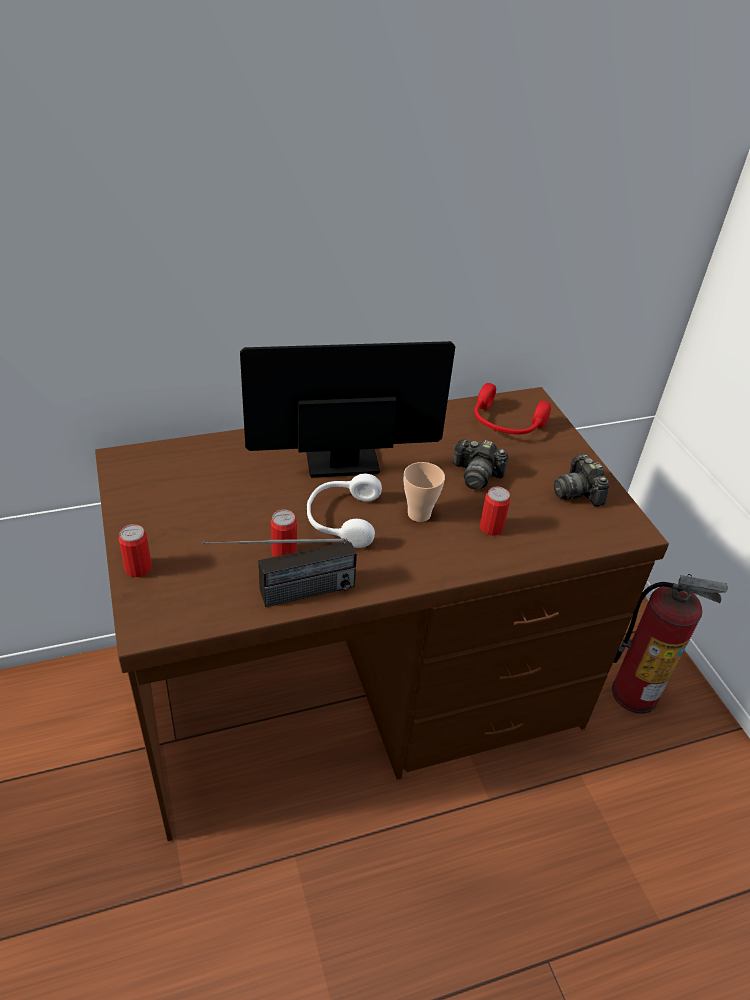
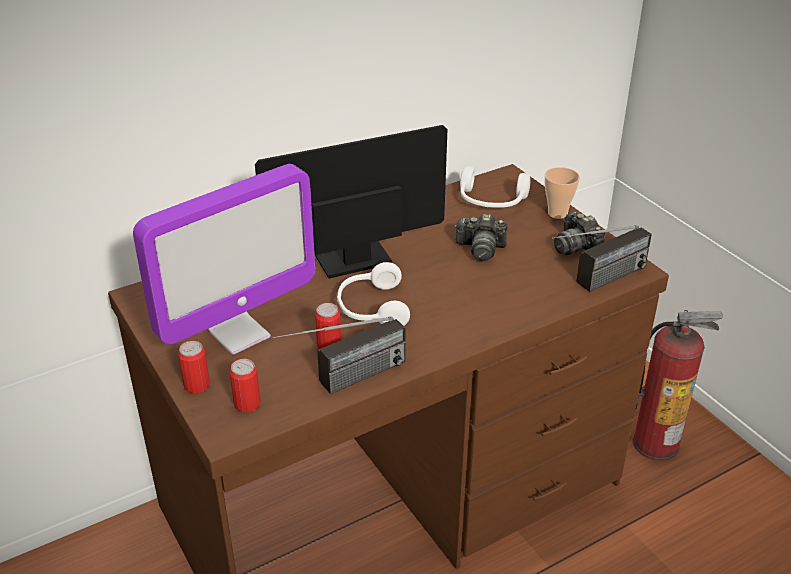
camera: 10 degrees left, 5 degrees down
(200, 520) = (238, 333): none -> monitor
(419, 514) = (440, 291): cup -> cup (557, 213)
(491, 528) = (510, 290): can -> can (247, 404)
(505, 424) = (491, 201): red headphones -> white headphones
(587, 537) = (597, 282): none -> radio

